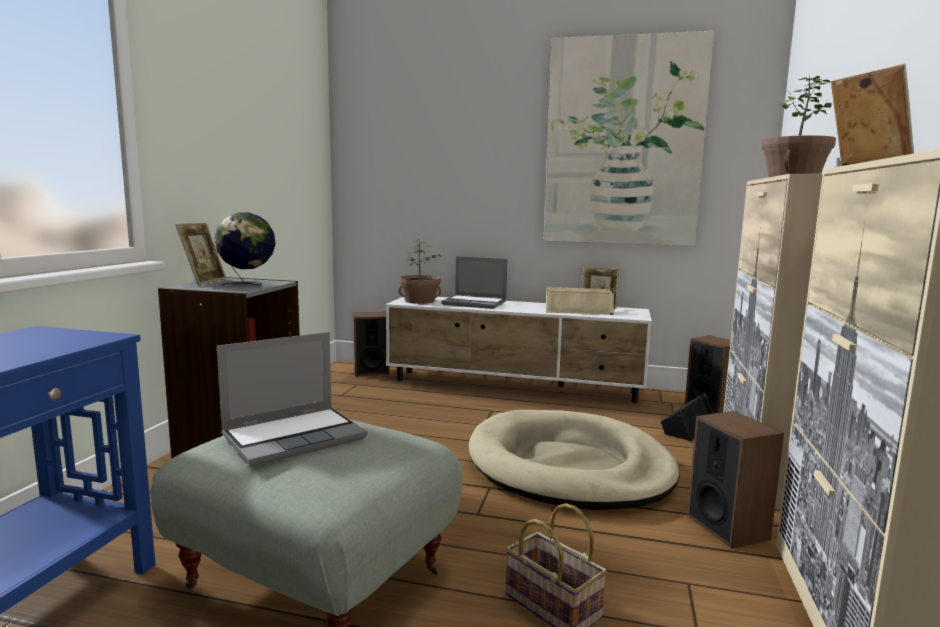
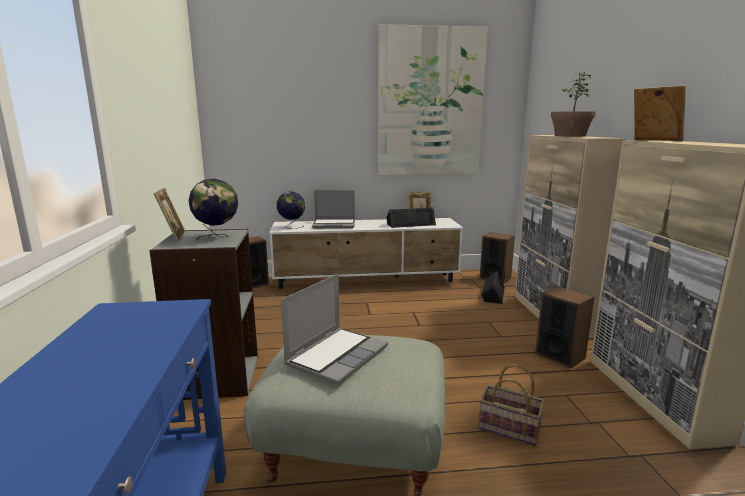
camera: 20 degrees left, 5 degrees up
(419, 301) = (291, 227): potted plant -> globe
(569, 466) = (447, 334): beige dog bed -> none
(578, 311) = (410, 224): beige speaker -> black speaker

